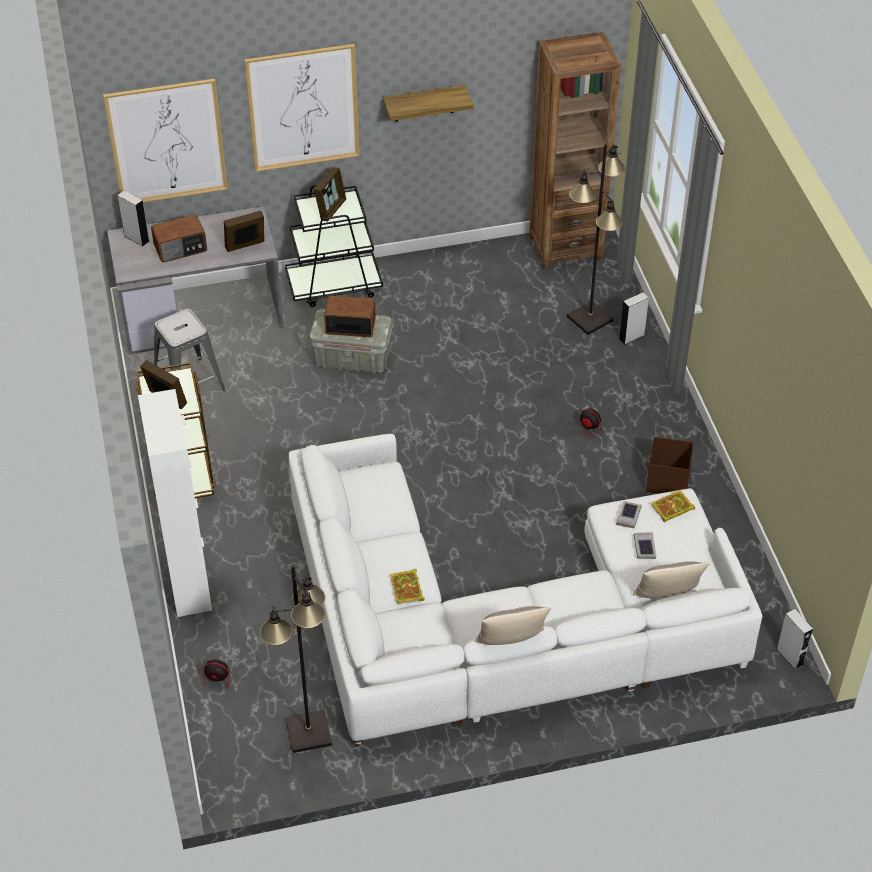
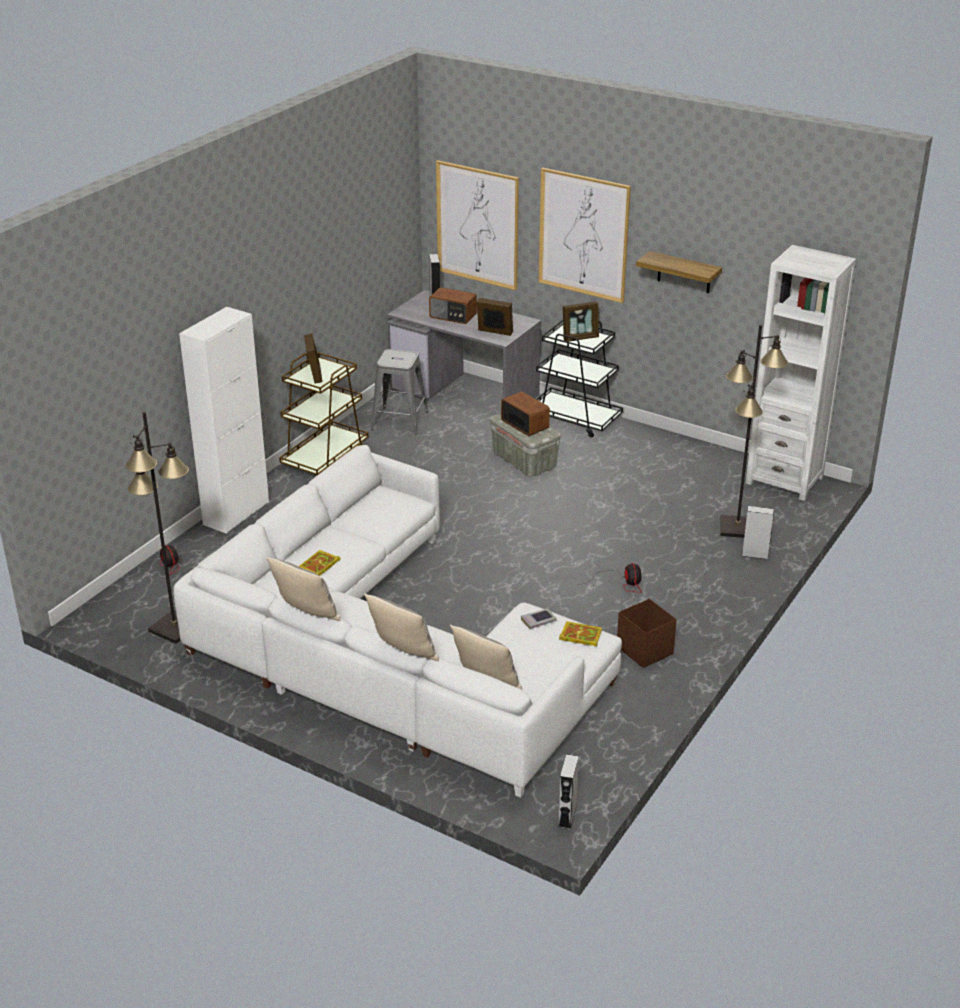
camera: 45 degrees right, 15 degrees down
(565, 247) = (784, 480): brown bookcase -> white bookcase
(624, 621) = (404, 653): none -> pillow
(644, 547) = (518, 644): book -> none

